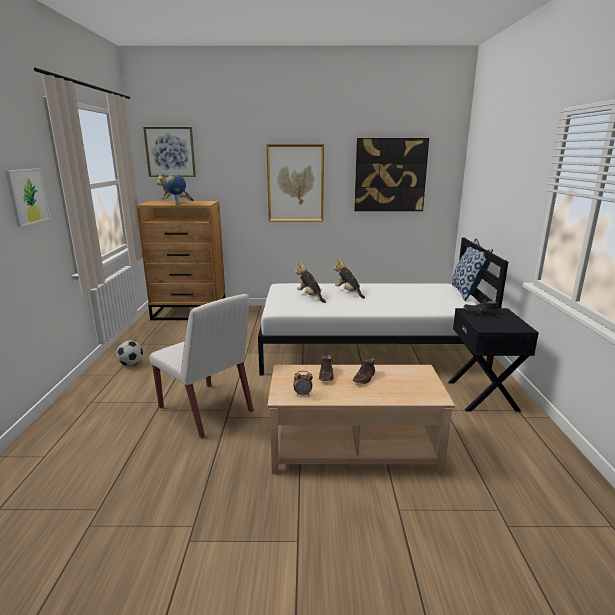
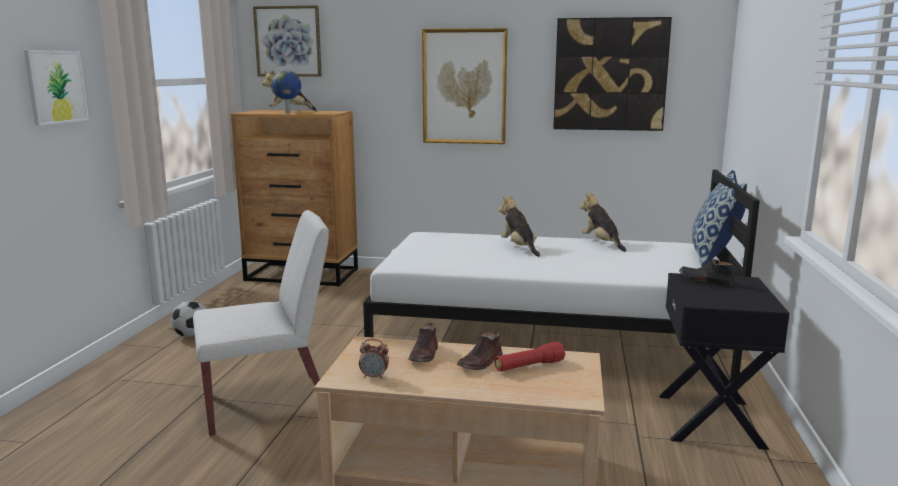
camera: 10 degrees right, 5 degrees down
(206, 410) = (268, 403): white chair -> white chair turned 75 degrees counterclockwise
(310, 297) = (457, 251): plush toy -> plush toy (601, 243)
(395, 378) = (529, 366): none -> red flashlight

